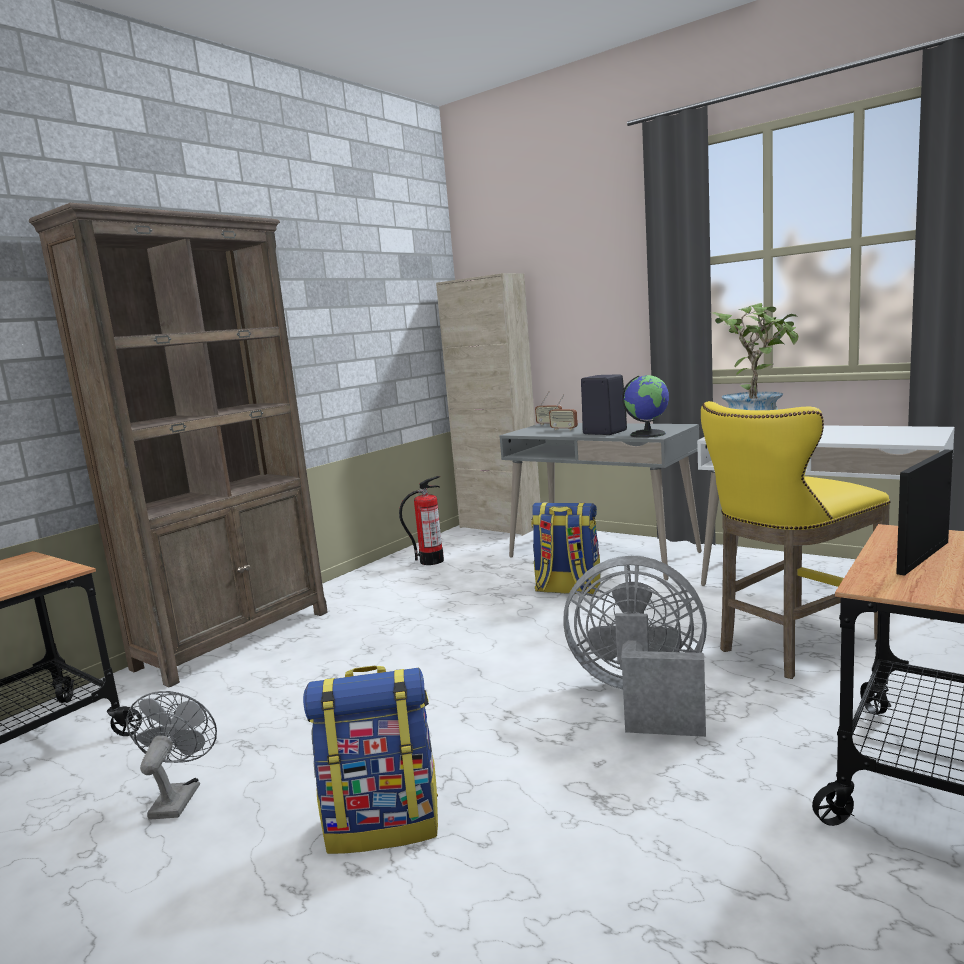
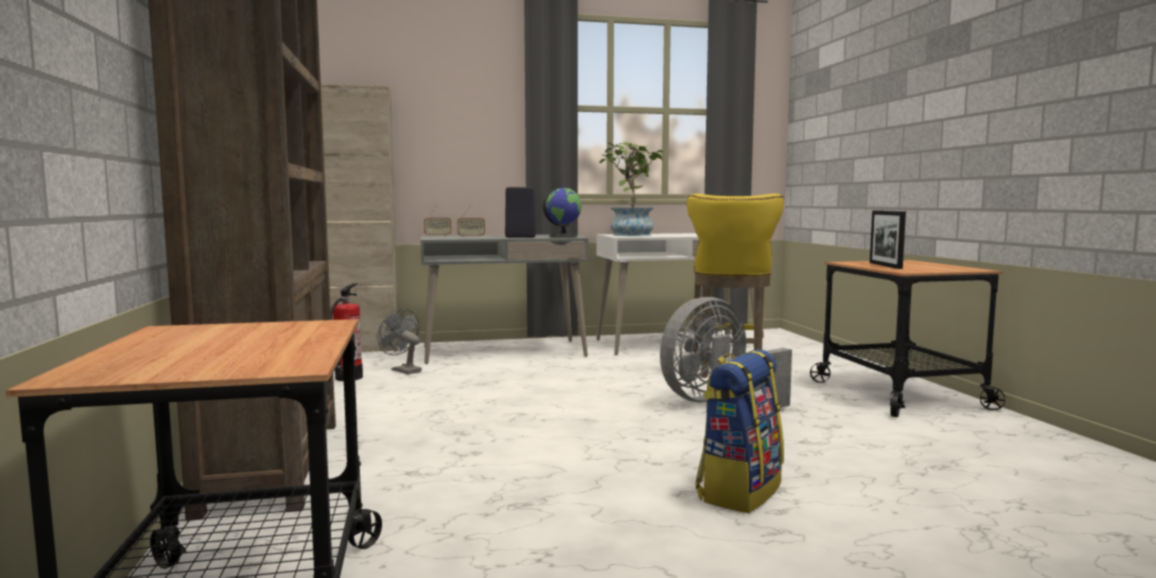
camera: 50 degrees left, 5 degrees down
(178, 796) = (556, 546): grey fan -> grey fan (403, 370)
(567, 589) = (530, 372): backpack -> none

